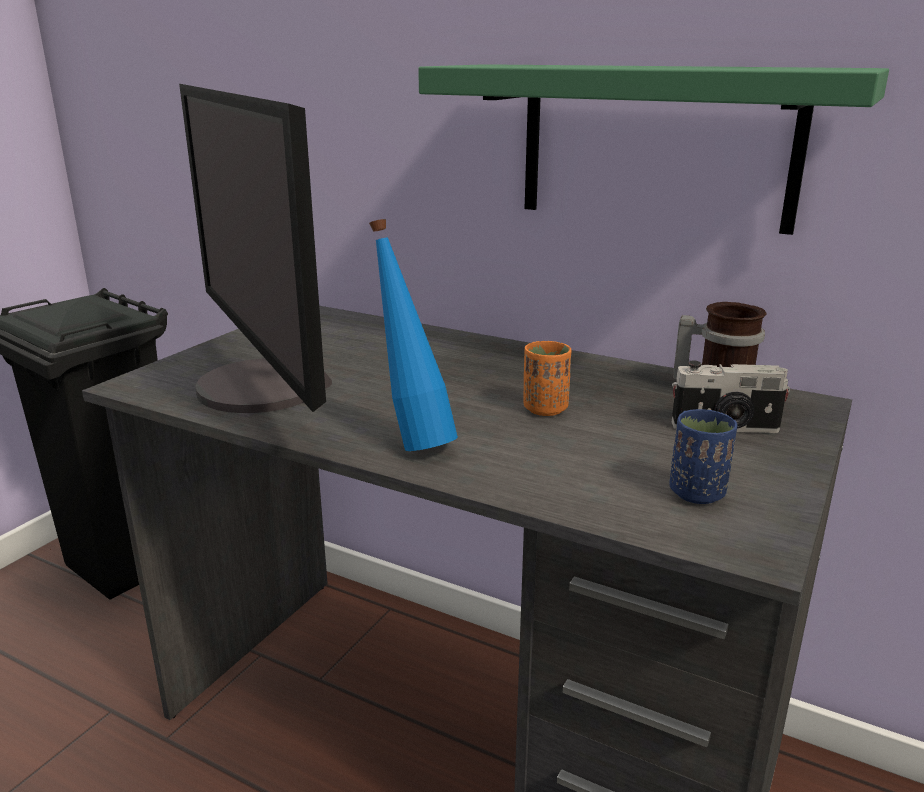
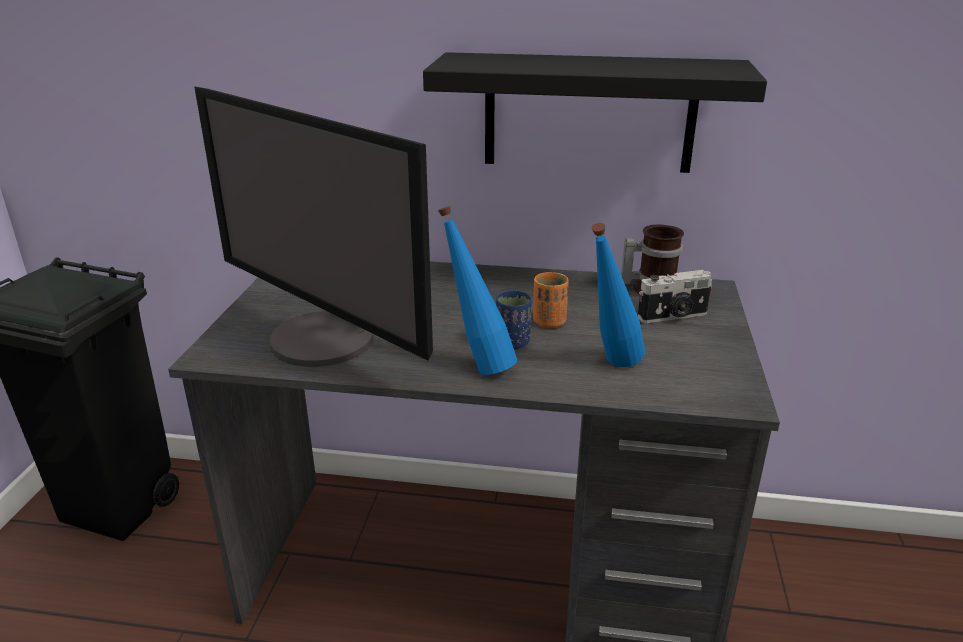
camera: 20 degrees left, 5 degrees up
(585, 472) = (610, 367): none -> blue bottle
(656, 145) = (589, 113): green shelf -> black shelf
(697, 493) = (686, 369): blue cup -> blue cup (512, 342)

